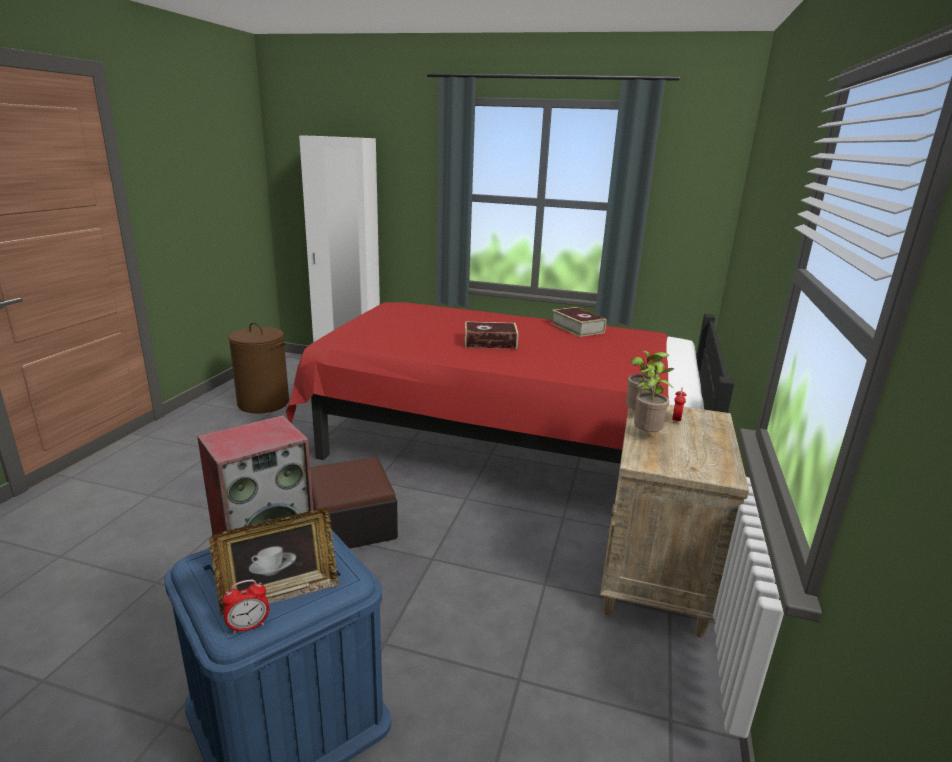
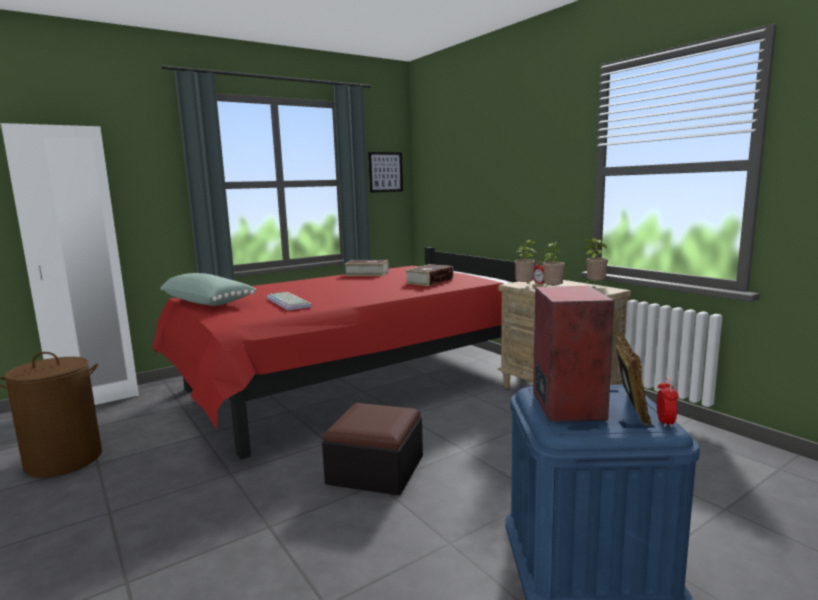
camera: 50 degrees left, 10 degrees down
(379, 316) = (208, 302): none -> green pillow
(411, 338) = (290, 302): none -> keyboard
(490, 342) = (348, 289): book -> book (429, 281)
(692, 199) = (385, 172): none -> picture
(729, 457) = (594, 285): none -> potted plant

